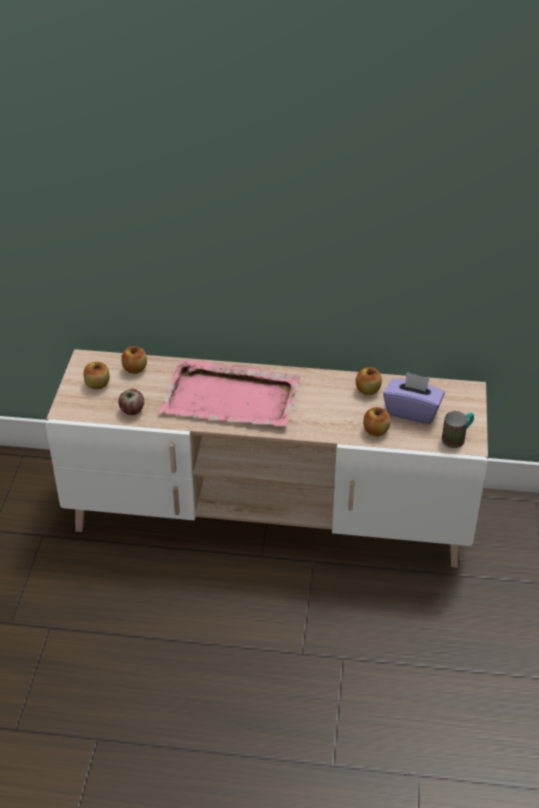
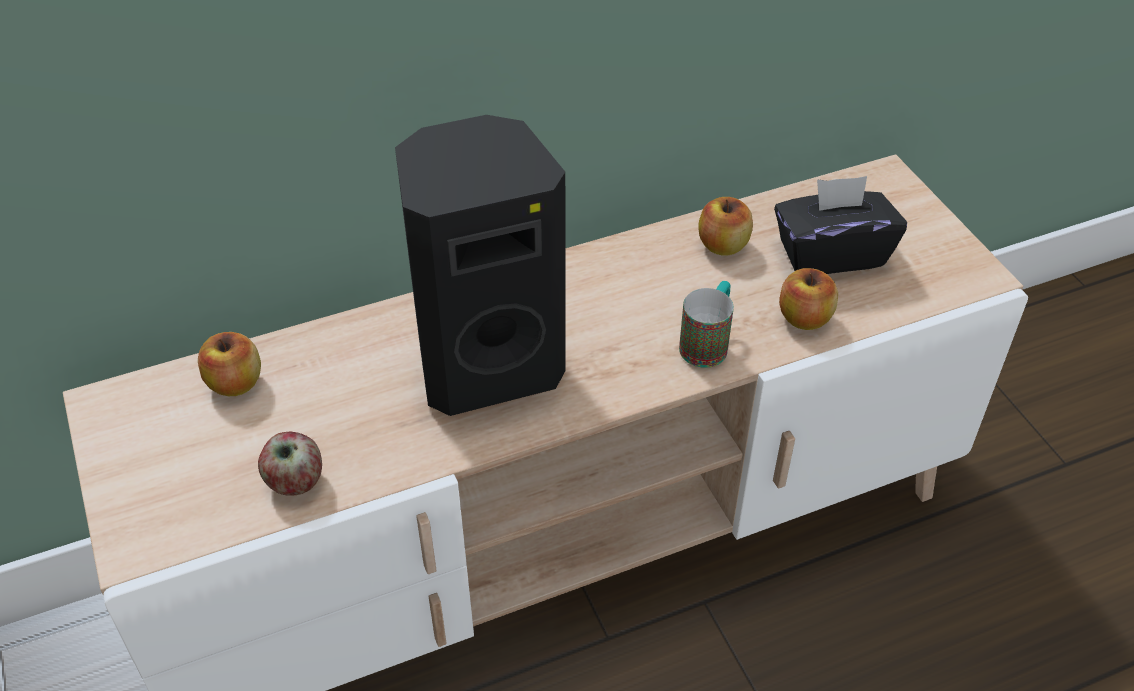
camera: 30 degrees left, 5 degrees up
(97, 384) = (173, 453): apple -> none
(232, 398) = (487, 364): pink tray -> black speaker
(412, 411) = (831, 254): purple tissue box -> black tissue box
(457, 438) = (947, 273): mug -> mug (707, 342)

